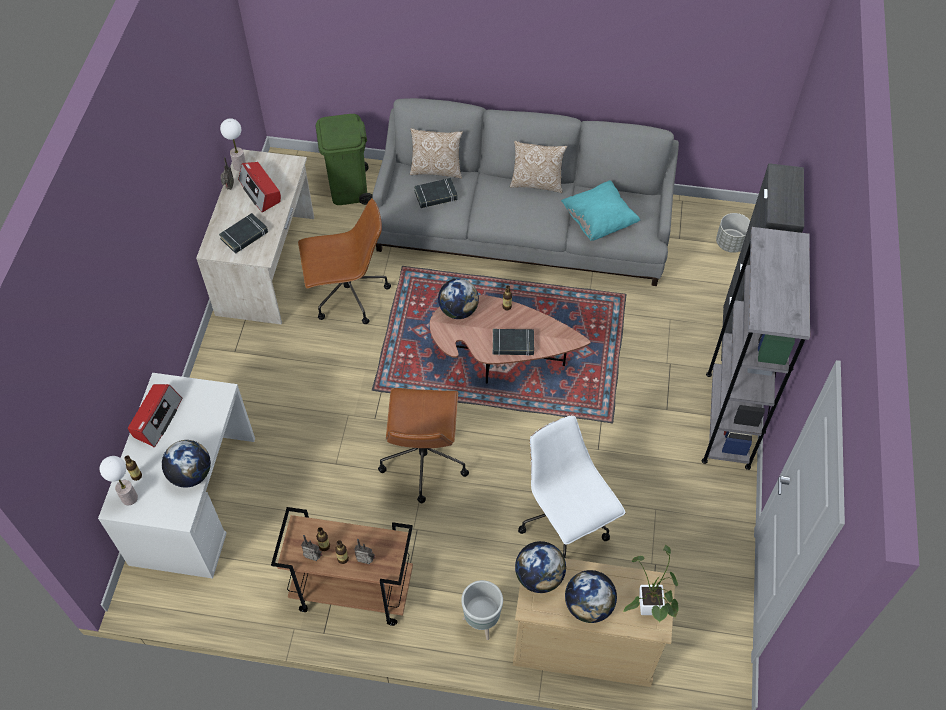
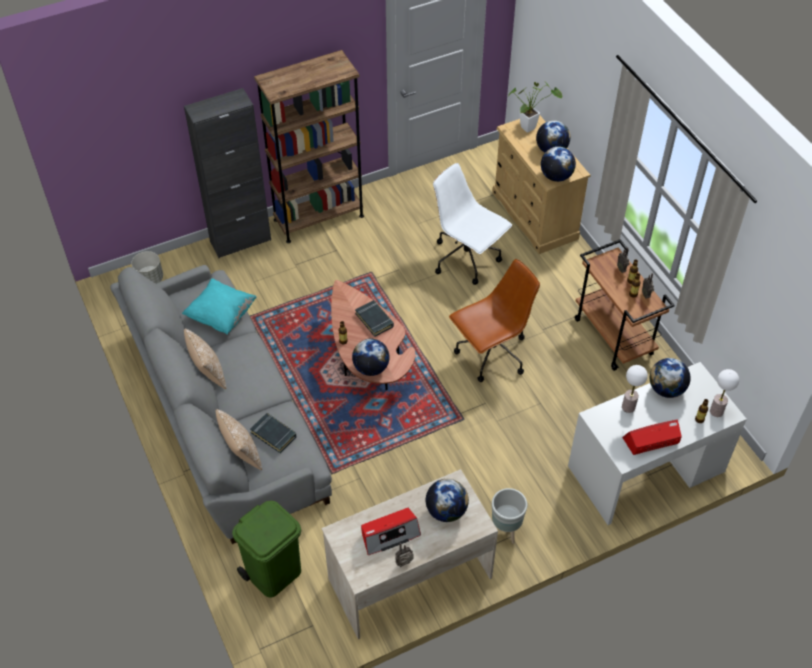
camera: 125 degrees left, 5 degrees down
(239, 166) = (373, 574): table lamp -> table lamp (628, 407)
(244, 236) = (446, 511): black book -> globe
(260, 191) = (389, 535): radio -> radio turned 45 degrees clockwise
(347, 295) = (392, 493): brown office chair -> none
(481, 621) = (568, 266): grey planter -> grey planter (505, 530)
(566, 523) = (467, 259): white office chair -> white office chair turned 105 degrees clockwise
(727, 419) = (318, 218): grey bookcase -> brown bookcase

